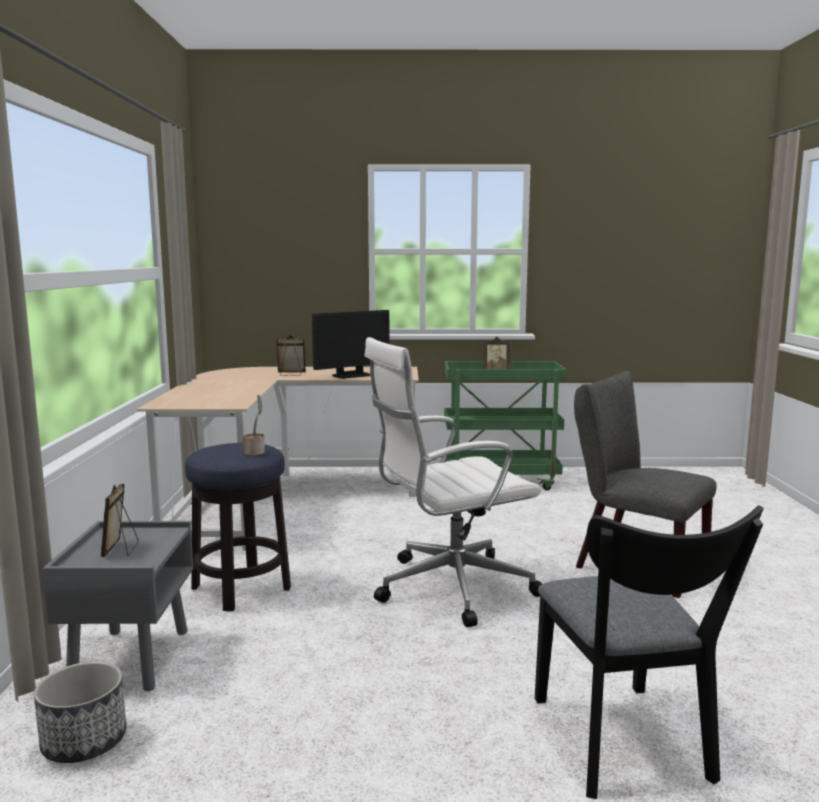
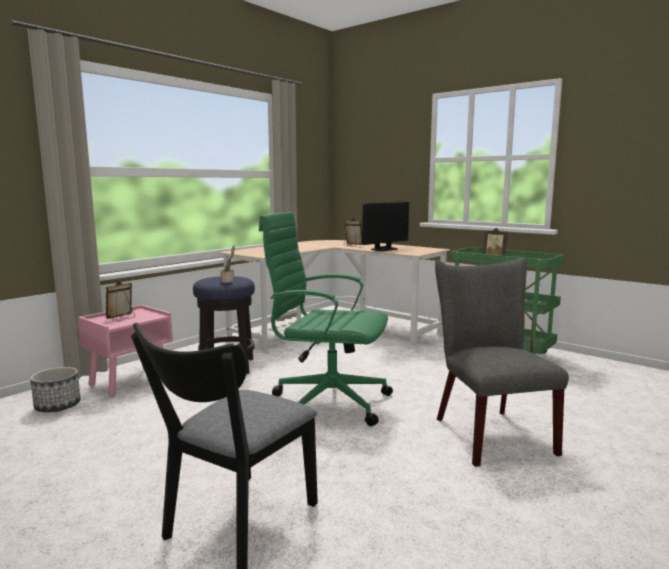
camera: 40 degrees right, 0 degrees up
(131, 658) = (131, 381): grey nightstand -> pink nightstand
(351, 375) = (384, 249): monitor -> monitor turned 45 degrees counterclockwise
(449, 587) = (327, 401): white office chair -> green office chair

